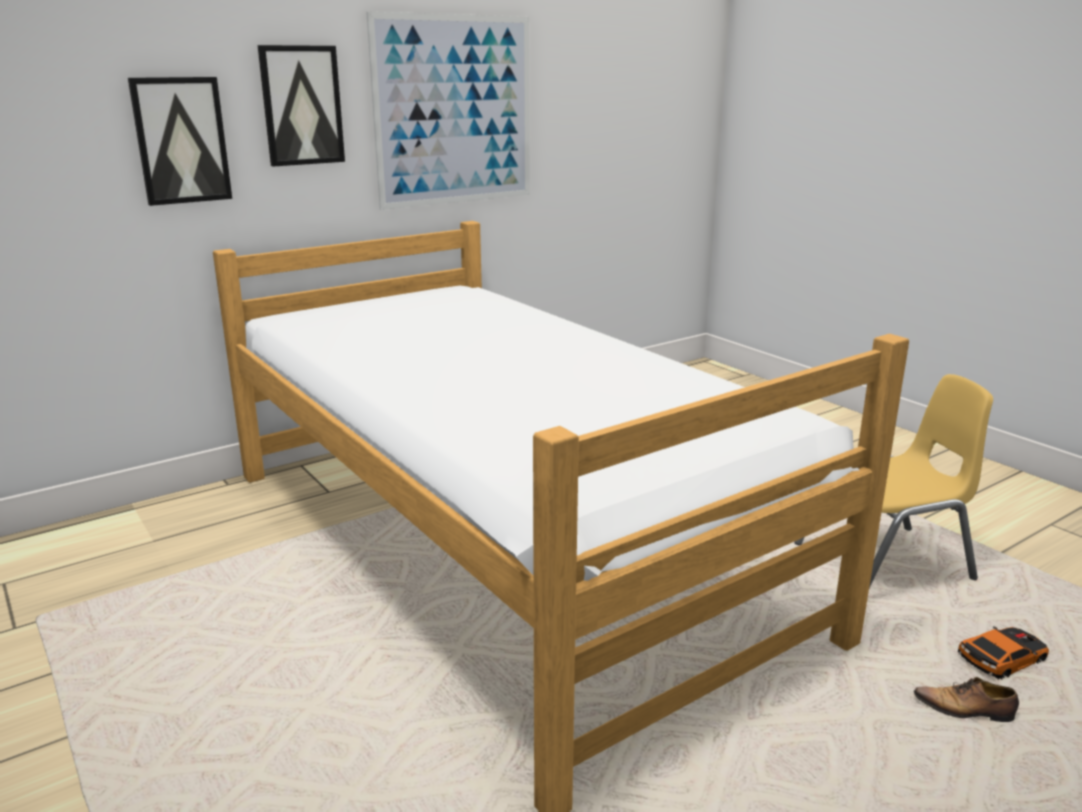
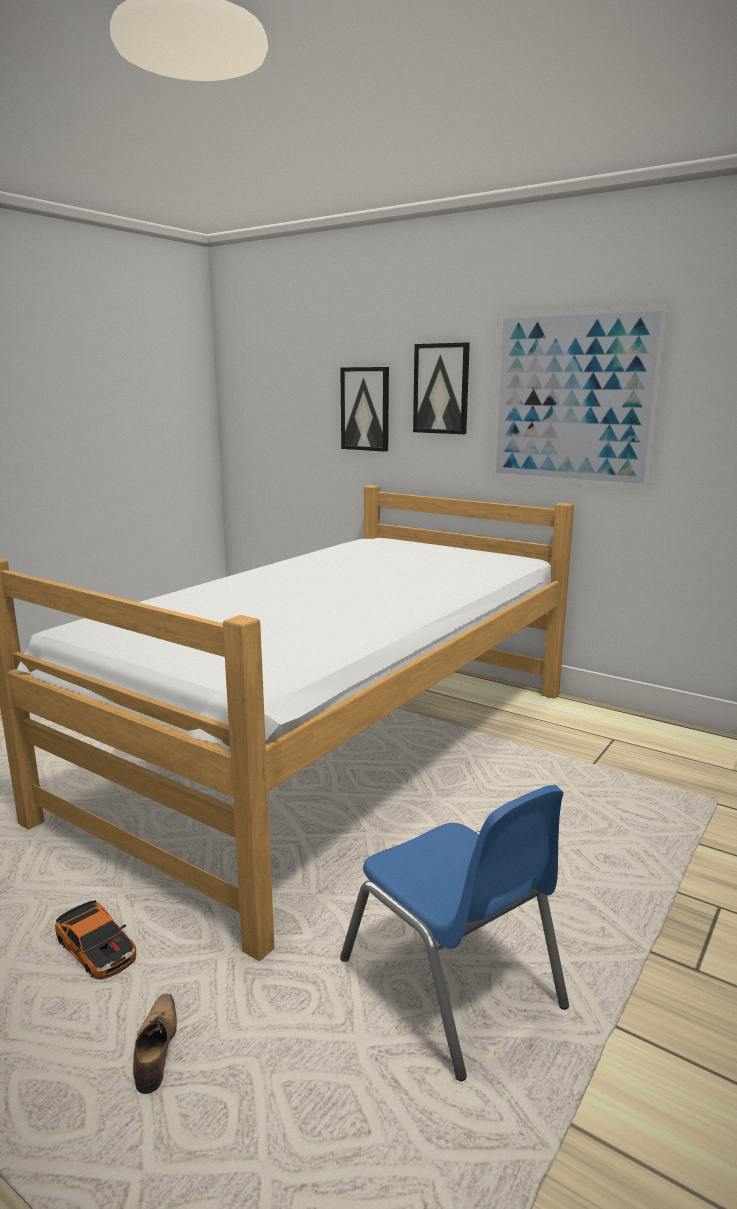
camera: 70 degrees right, 5 degrees down
(885, 563) = (452, 983): yellow chair -> blue chair
(1001, 658) = (268, 1096): toy car -> toy car (98, 948)

